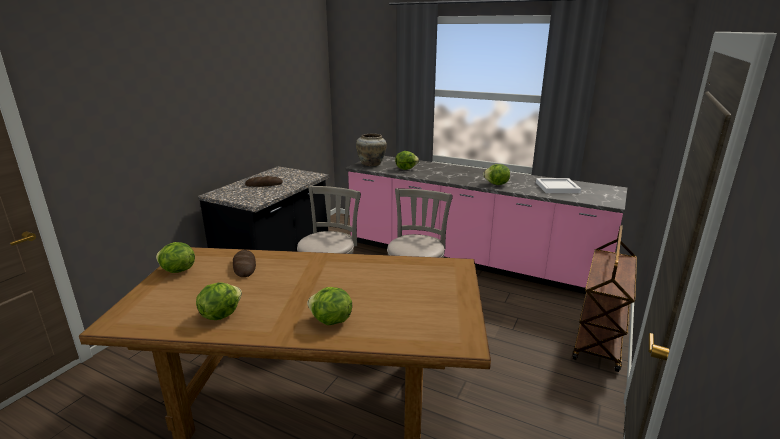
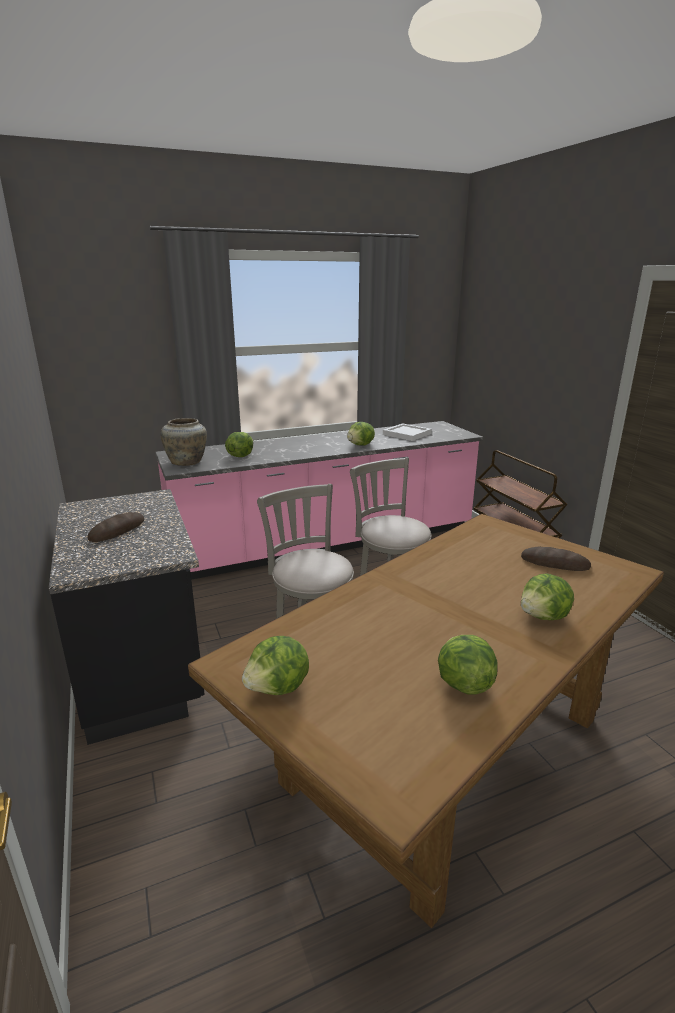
camera: 50 degrees left, 0 degrees up
(244, 266) = (339, 629): bread -> bread (554, 563)

